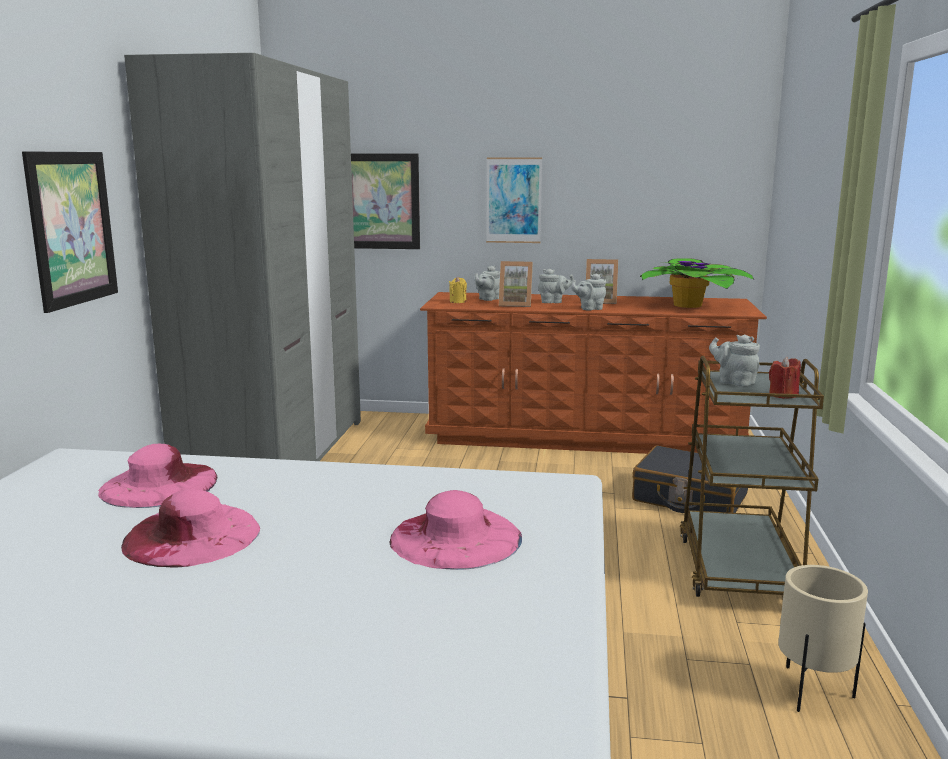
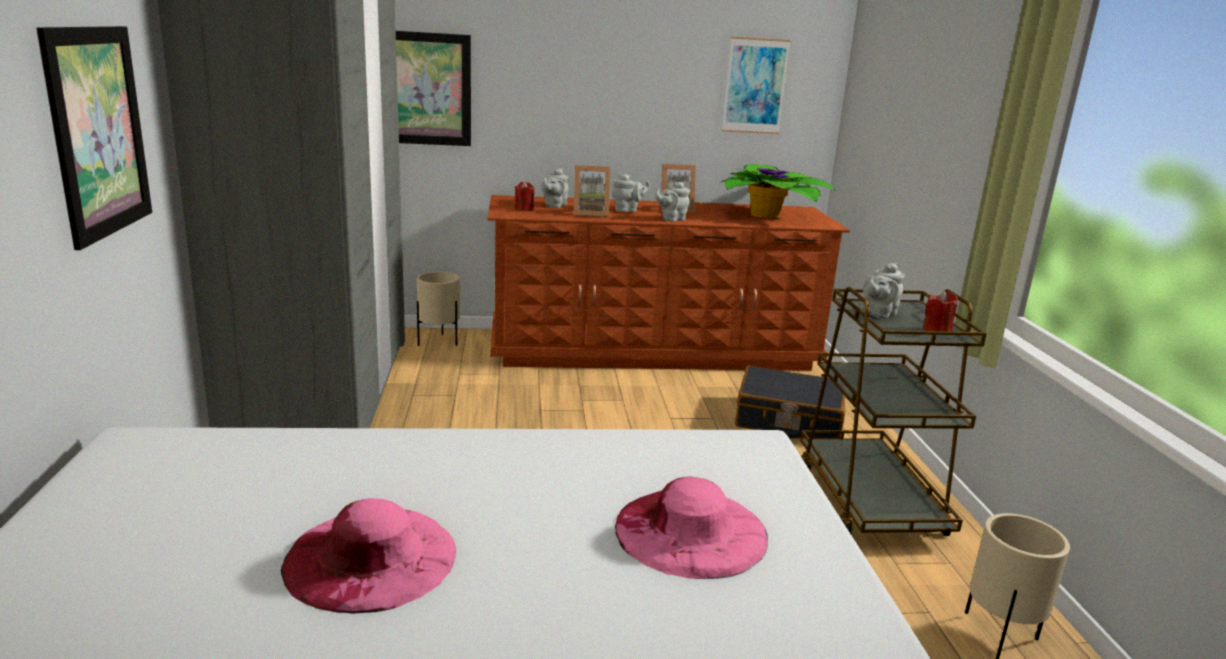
camera: 15 degrees left, 5 degrees up
(159, 484) = (281, 478): pink hat -> none
(390, 423) = (439, 342): none -> beige planter
(458, 302) = (524, 209): yellow candle -> red candle
(513, 200) = (578, 94): picture -> picture (755, 86)
(734, 382) = (878, 314): grey teapot -> grey teapot turned 75 degrees counterclockwise

